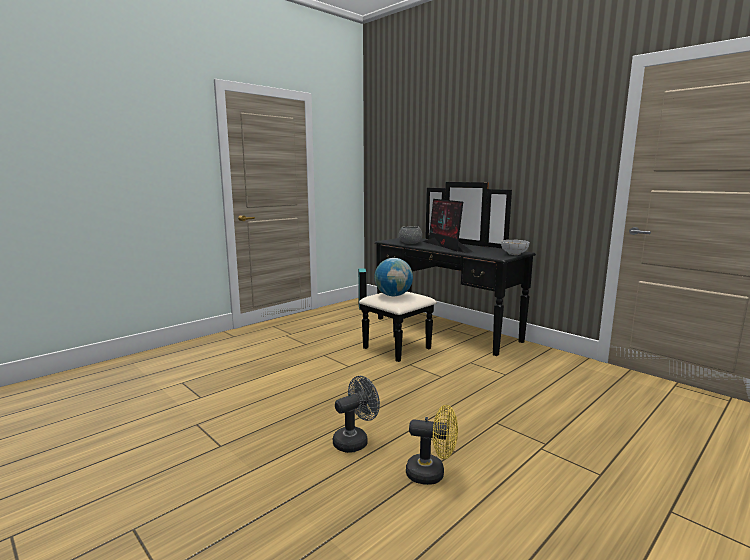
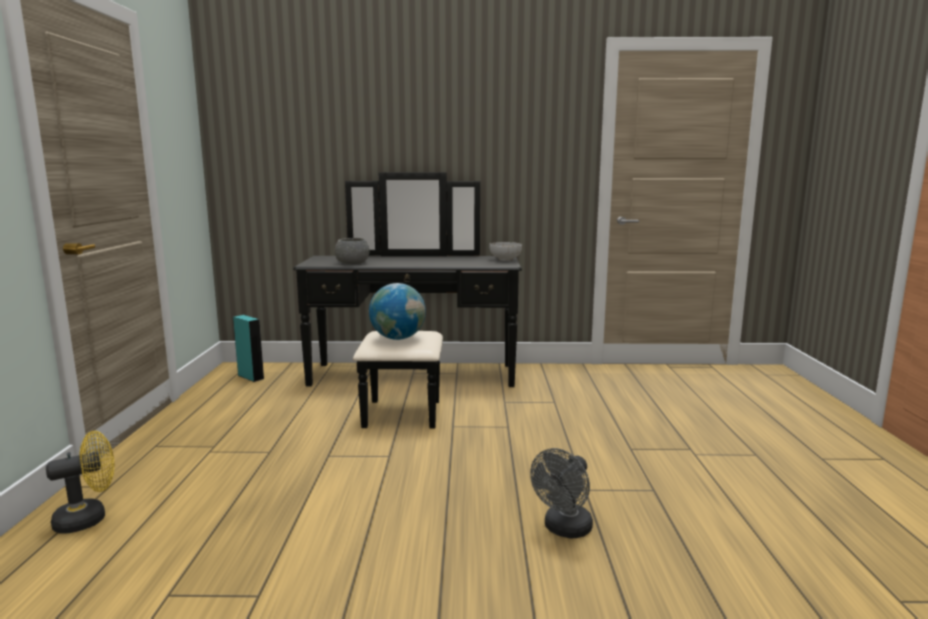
camera: 45 degrees left, 0 degrees up
(355, 440) = (564, 530): grey fan -> grey fan turned 150 degrees counterclockwise
(432, 474) = (678, 519): yellow fan -> yellow fan (89, 518)
(446, 246) = (410, 261): monitor -> none

